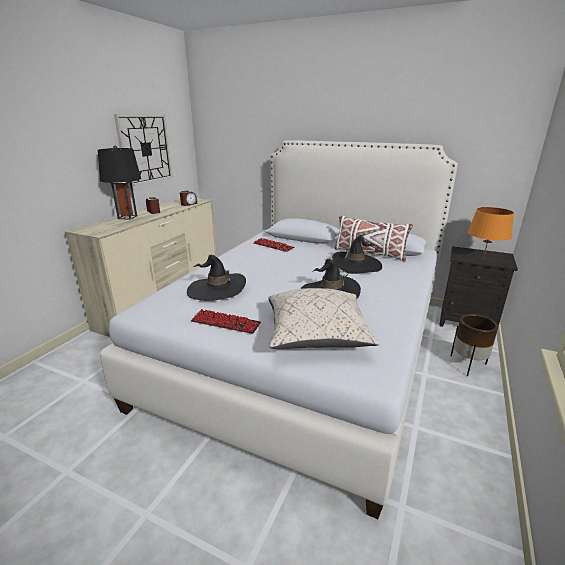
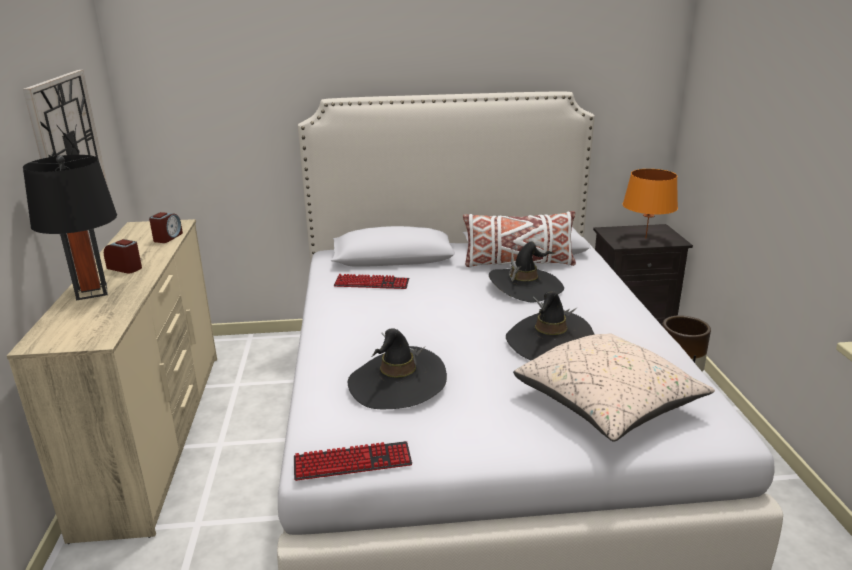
camera: 30 degrees left, 0 degrees up
(225, 323) = (479, 429): keyboard -> keyboard (352, 462)

